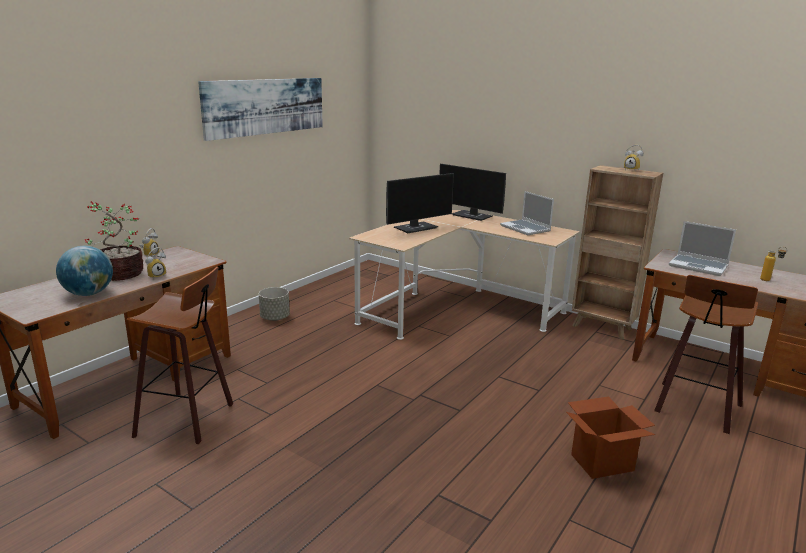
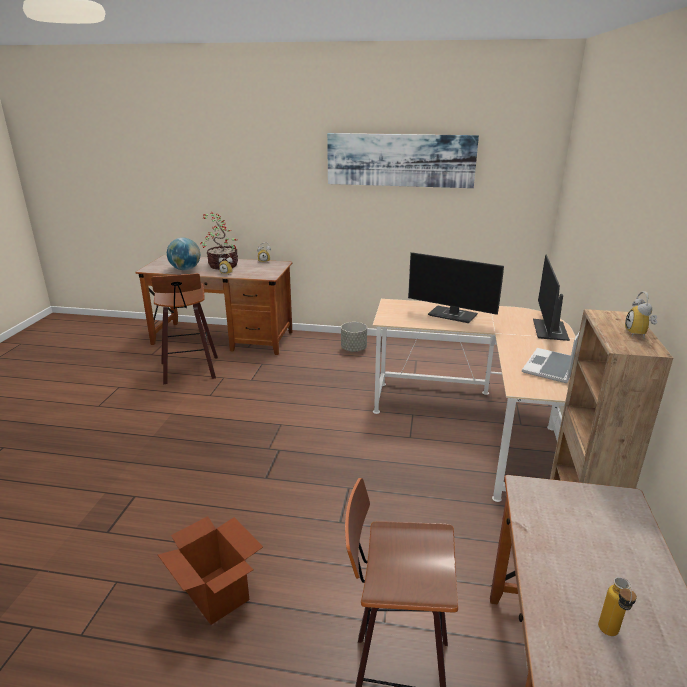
camera: 65 degrees right, 5 degrees up
(699, 266) = (584, 533): laptop -> none

